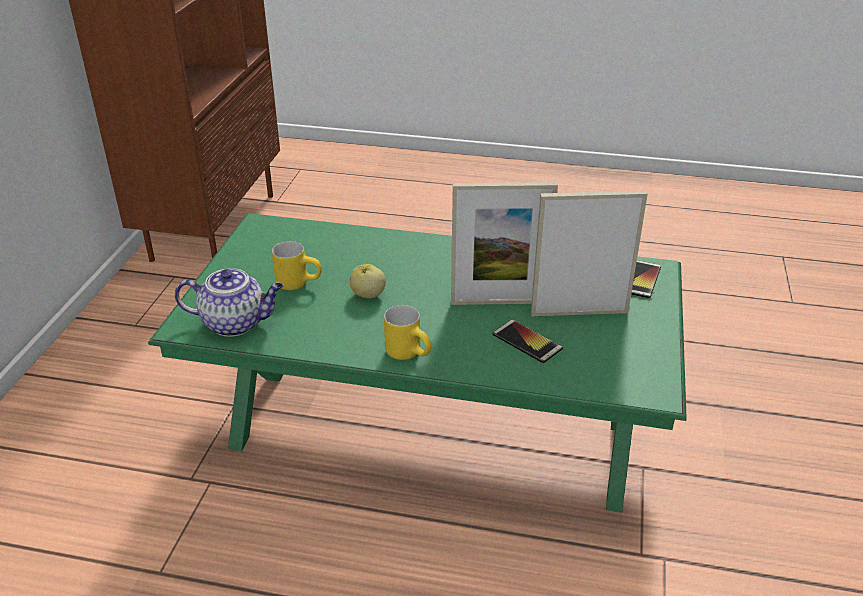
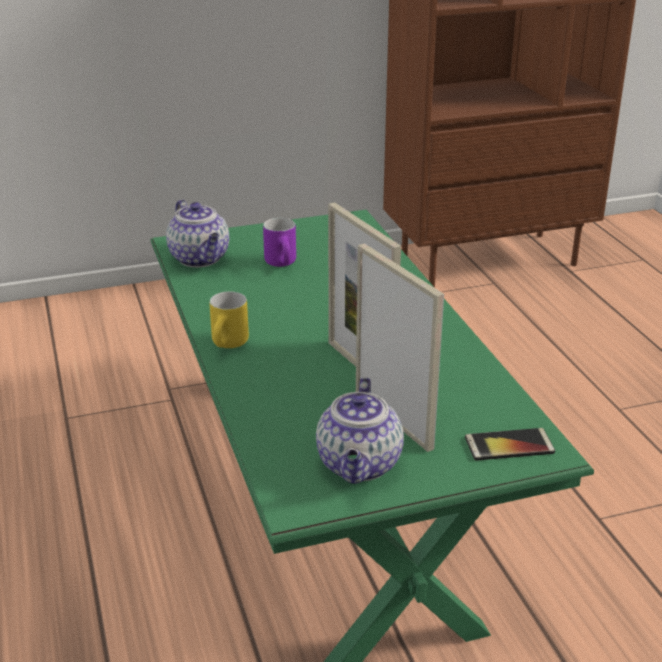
camera: 60 degrees right, 5 degrees down
(299, 283) = (284, 264): yellow mug -> purple mug
(368, 295) = (299, 299): apple -> none
(527, 342) = (307, 401): phone -> none
(626, 346) = (360, 466): none -> teapot

